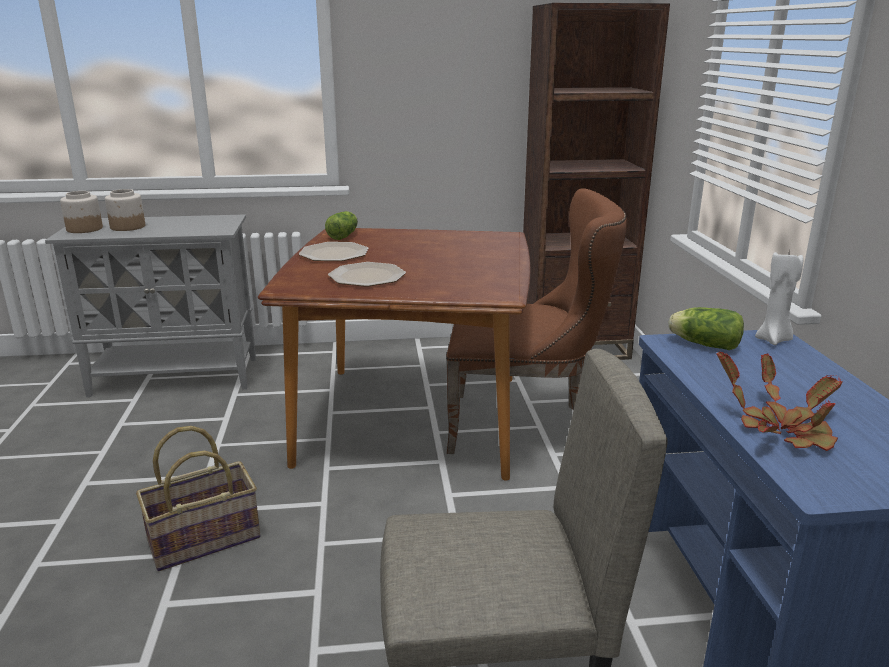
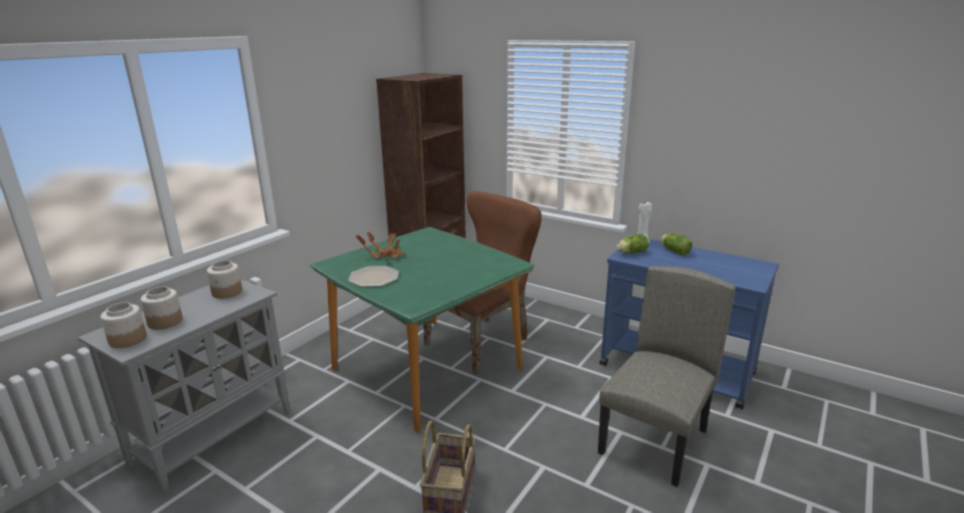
camera: 50 degrees left, 0 degrees up
(208, 223) = (227, 292): none -> jar
(344, 235) = (342, 264): lettuce -> lettuce (674, 251)
(367, 276) = (433, 282): plate -> none
(411, 420) = (427, 369): brown dining table -> green dining table
(781, 428) = (711, 272): potted plant -> potted plant (385, 255)

